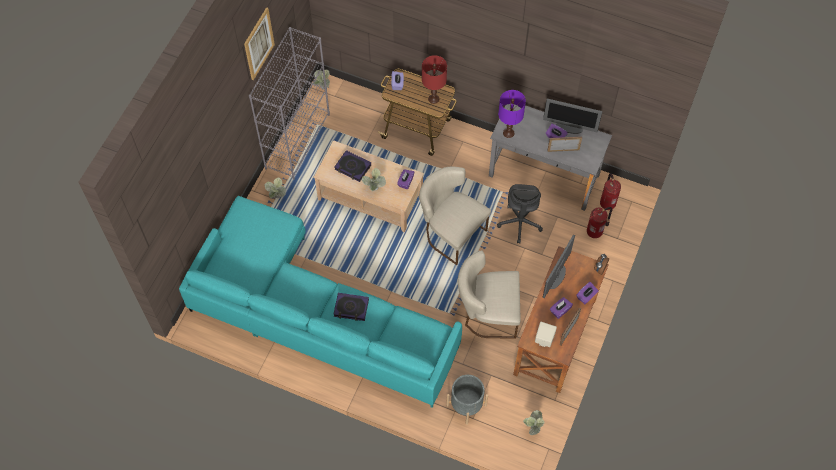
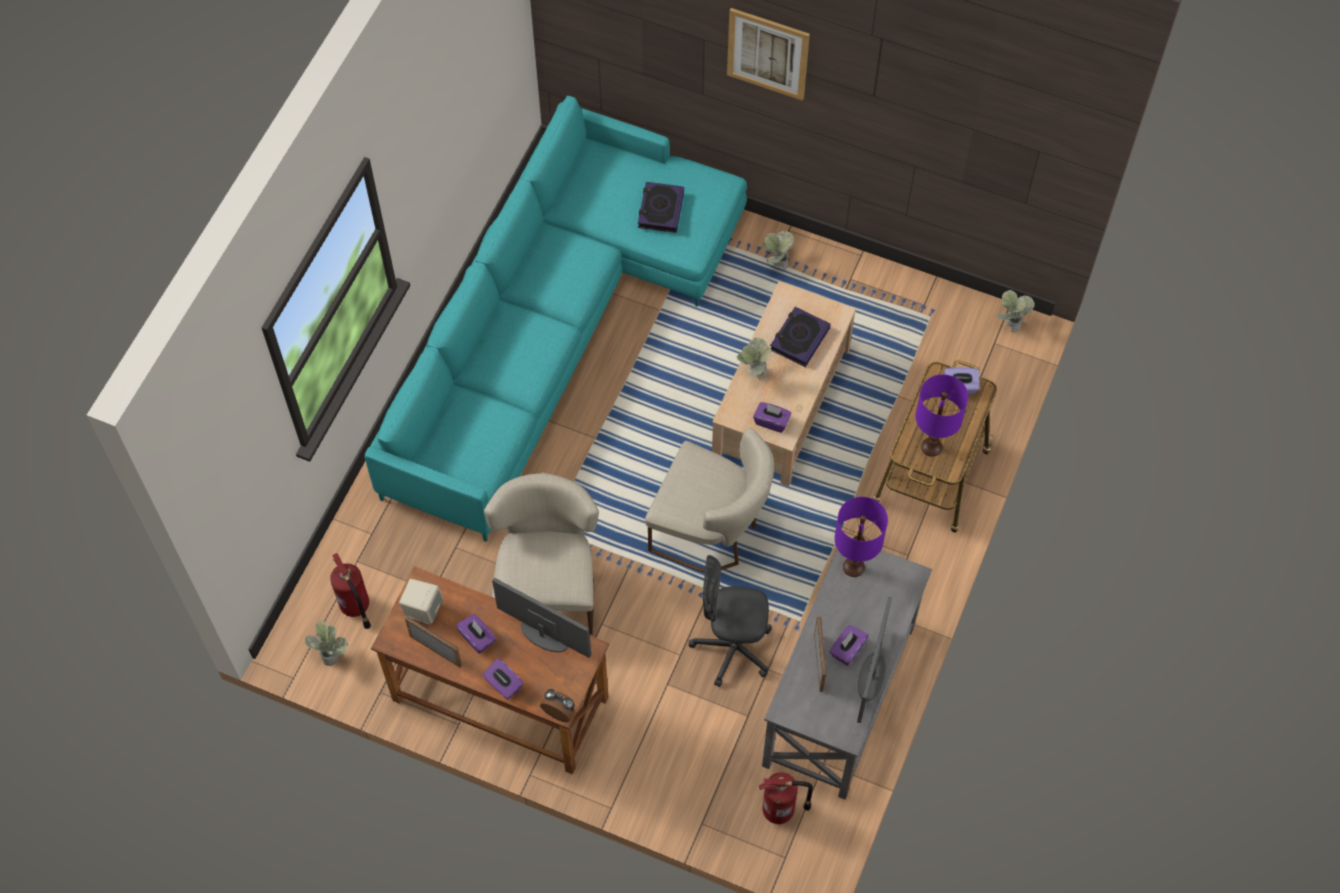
camera: 90 degrees right, 0 degrees up
(259, 44) = (918, 82): picture -> picture (768, 53)
(297, 141) = (893, 289): grey bookcase -> none
(351, 308) = (525, 343): book -> book (660, 210)
(433, 99) = (931, 447): red table lamp -> purple table lamp
(450, 232) = (711, 531): beige chair -> beige chair turned 75 degrees clockwise
(466, 405) = (381, 551): grey planter -> none
(595, 231) = (716, 783): fire extinguisher -> fire extinguisher (355, 607)

